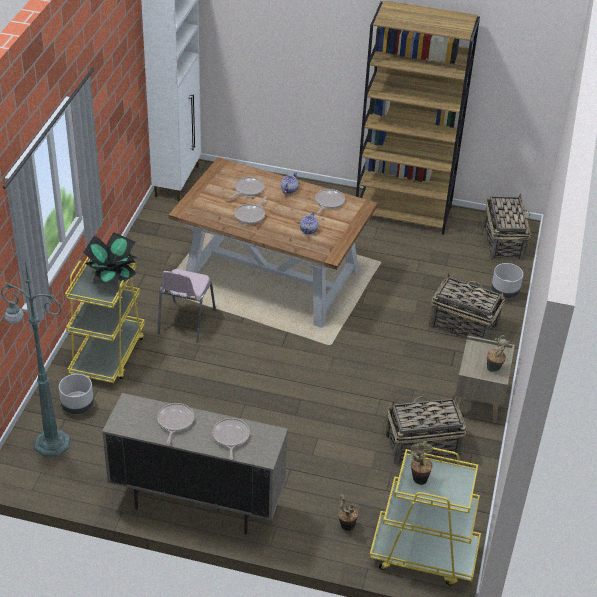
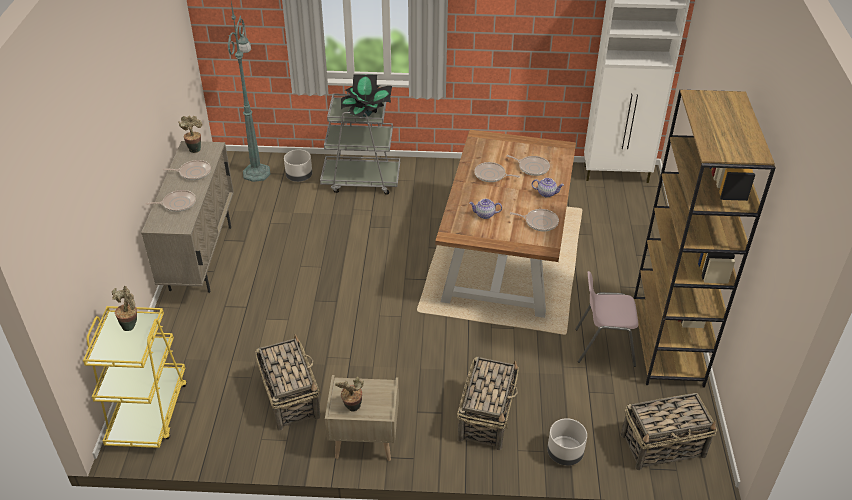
camera: 80 degrees right, 0 degrees up
(108, 355) = (361, 180): yellow cart -> grey cart
(185, 322) = (417, 214): pink chair -> pink chair (604, 346)
(345, 525) = (181, 352): potted plant -> potted plant (194, 148)

